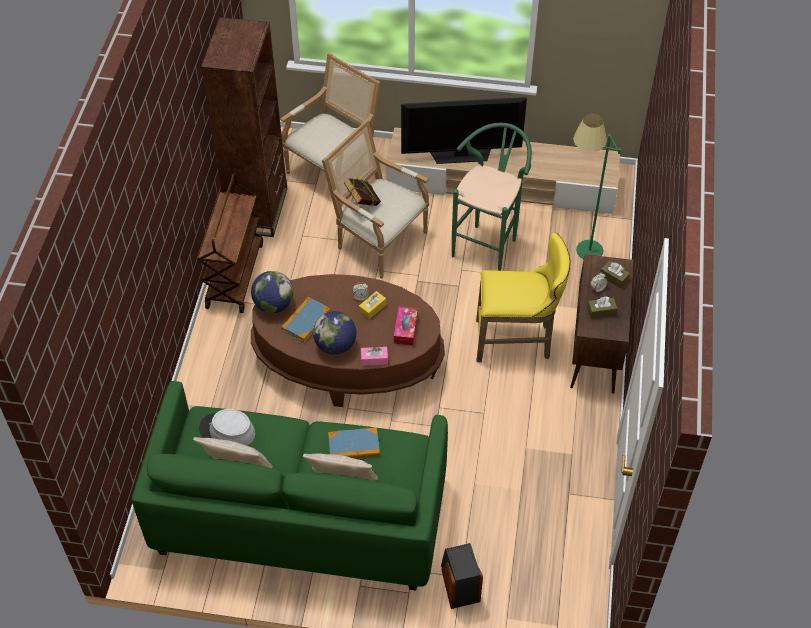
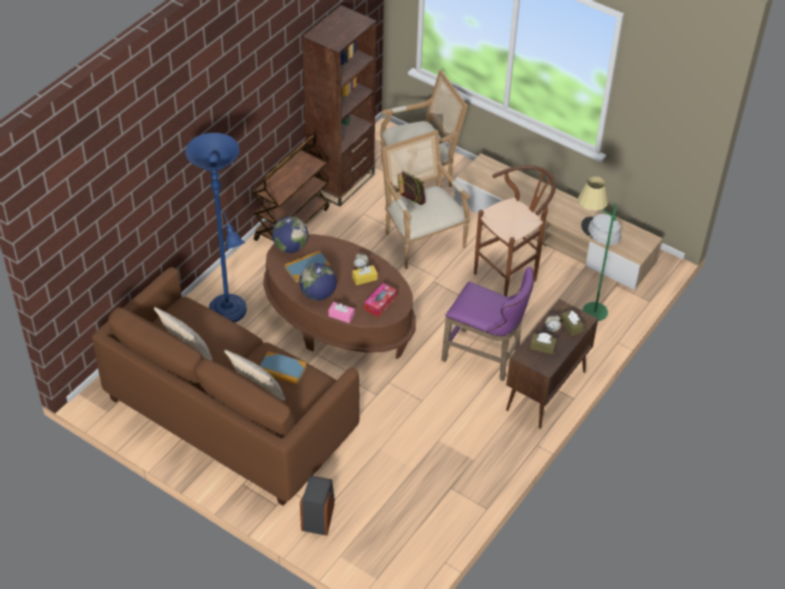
camera: 25 degrees right, 5 degrees down
(227, 431) = (196, 322): grey hat -> grey hat (600, 232)
(230, 401) = (230, 313): none -> blue floor lamp
(299, 515) = (230, 415): green sofa -> brown sofa
(461, 154) = (522, 193): television -> none
(488, 244) = (510, 275): green stool -> brown stool
(517, 341) = (485, 358): yellow stool -> purple stool

